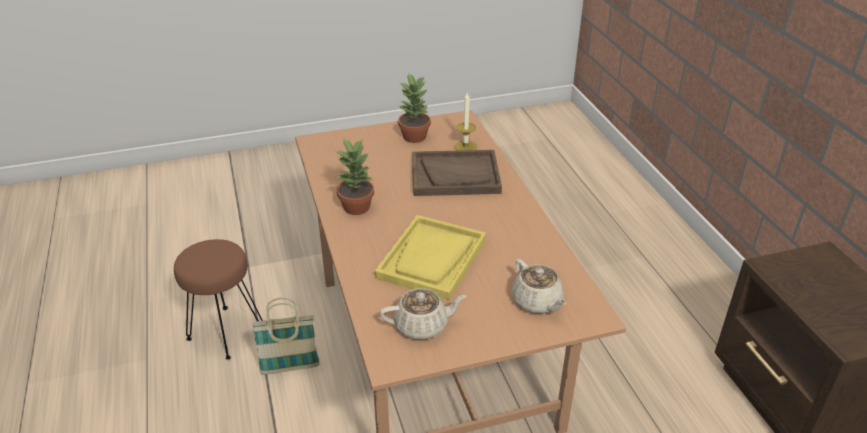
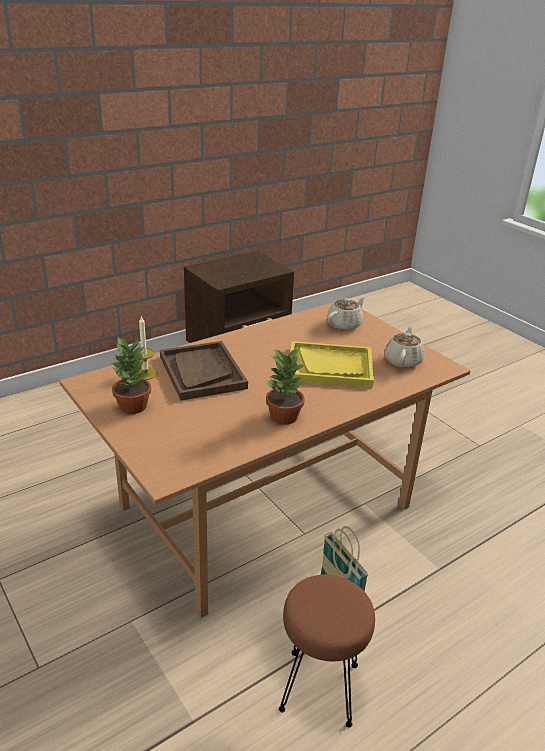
camera: 110 degrees left, 5 degrees down
(422, 326) = (403, 360): beige teapot -> beige teapot turned 45 degrees clockwise

